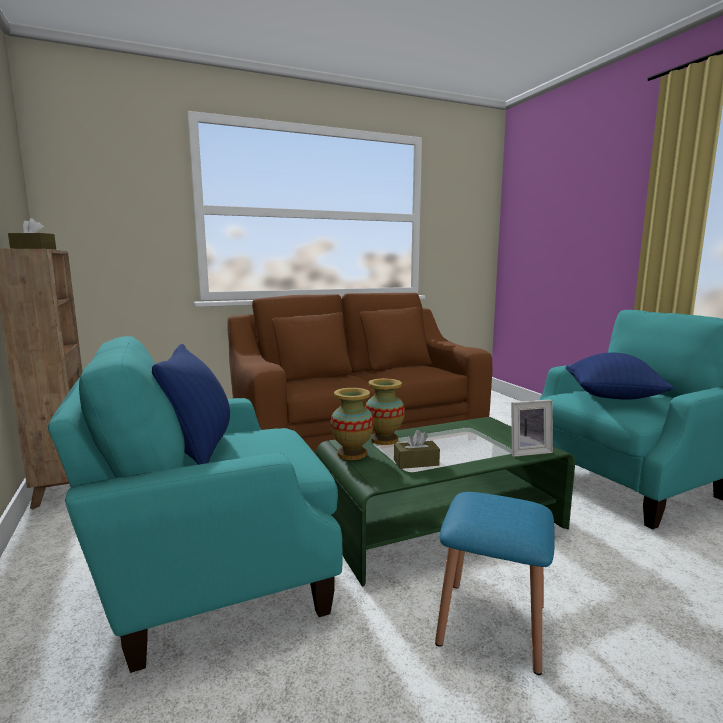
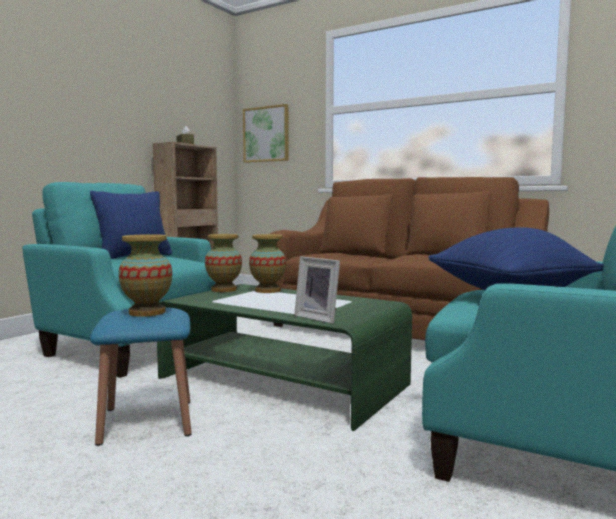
camera: 55 degrees right, 5 degrees down
(95, 229) = (266, 134): none -> picture
(416, 462) = (231, 300): brown tissue box -> none
(507, 507) = (147, 312): none -> vase

